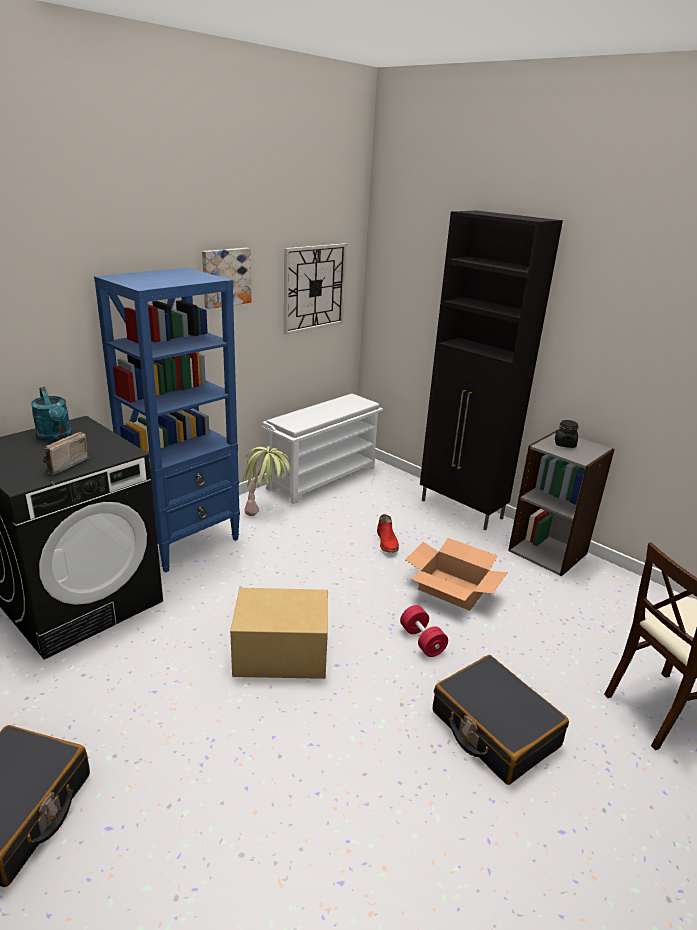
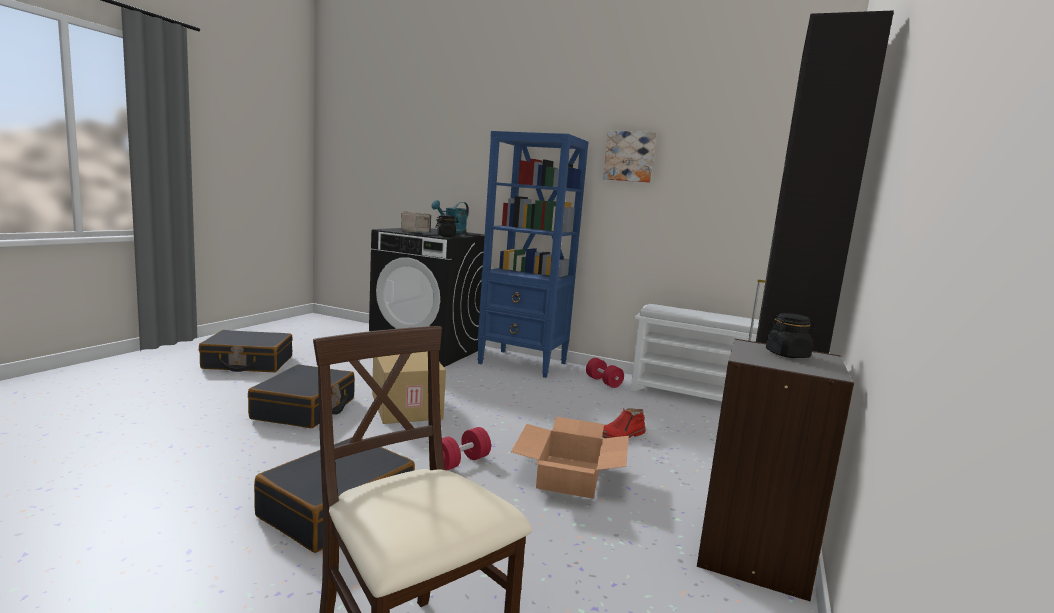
camera: 70 degrees right, 15 degrees down
(119, 451) = (446, 236): none -> black jar
(259, 743) = (305, 409): none -> black suitcase
(266, 510) = (603, 382): potted plant -> red dumbbell
(314, 288) = (741, 184): wall clock -> none

